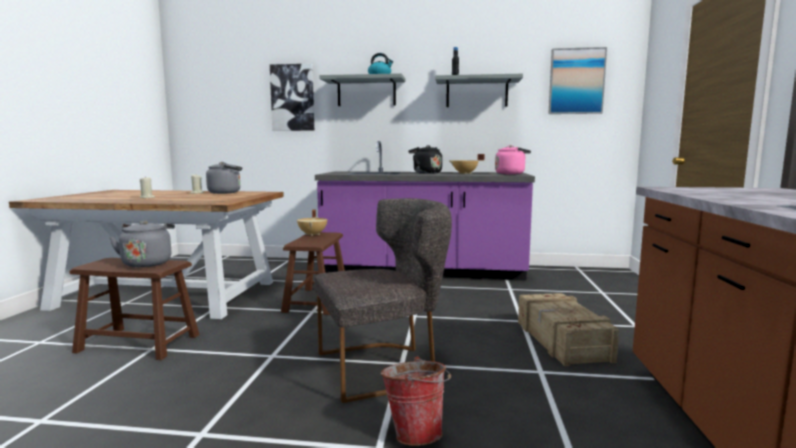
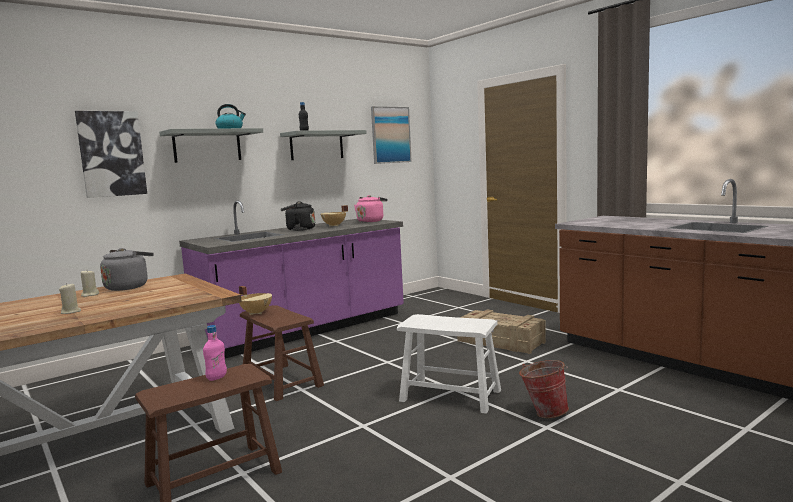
camera: 45 degrees left, 0 degrees up
(147, 263) = (216, 378): grey kettle -> pink bottle
(384, 367) = (450, 395): grey chair -> white stool

